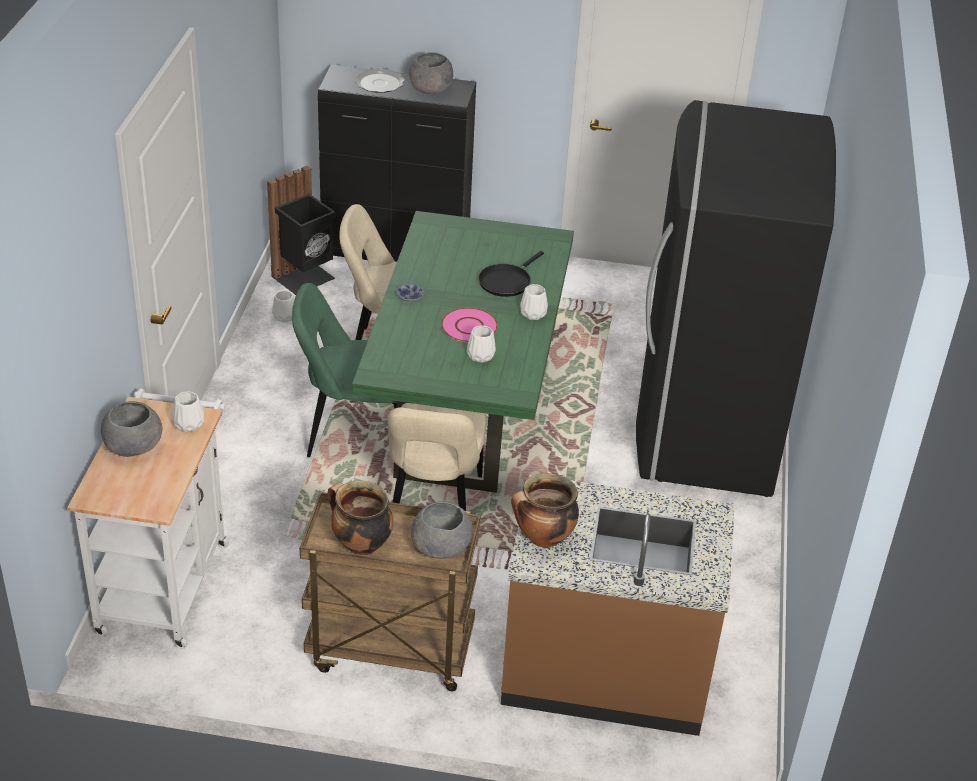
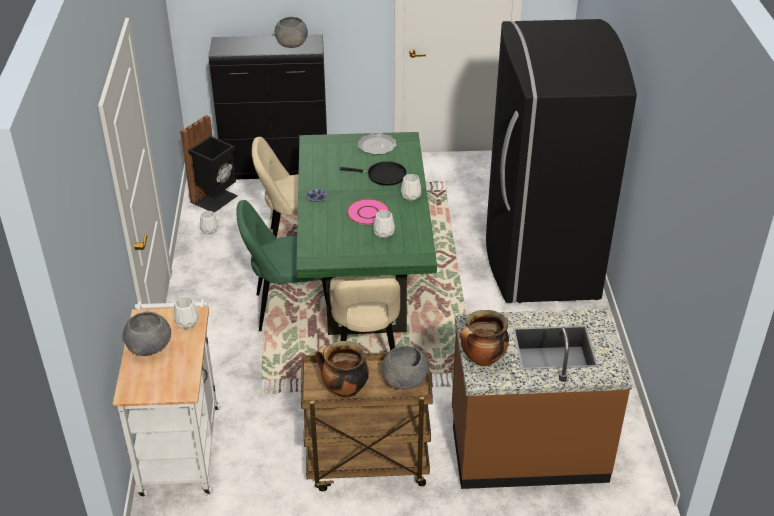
camera: 10 degrees left, 0 degrees up
(379, 83) = (252, 45): plate -> plate (377, 146)
(506, 281) = (383, 175): black frying pan -> black frying pan turned 105 degrees counterclockwise

